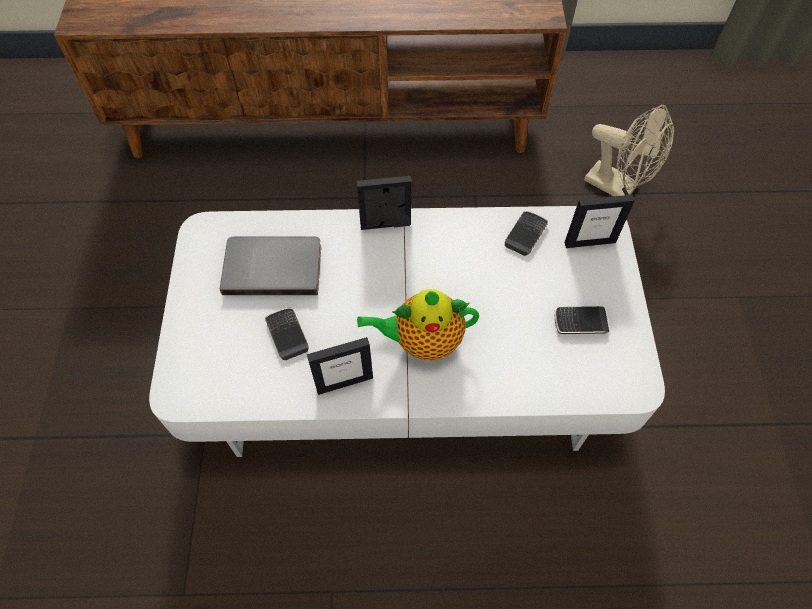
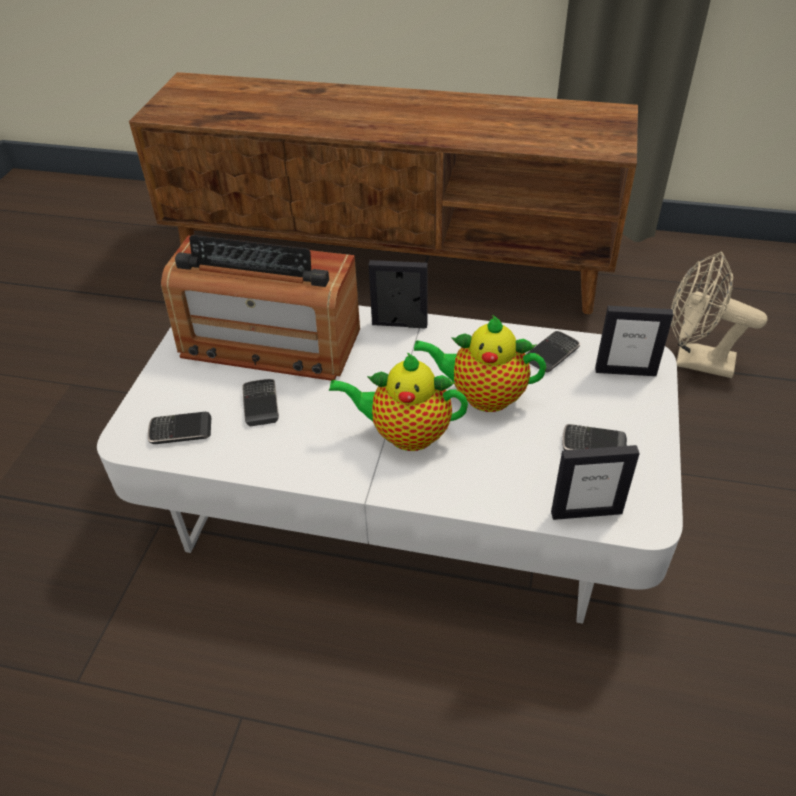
camera: 15 degrees right, 15 degrees down
(223, 376) = (180, 431): none -> phone
(273, 265) = (269, 342): grey book -> radio
(344, 382) = (305, 457): picture frame -> picture frame (586, 512)
(478, 289) = (482, 396): none -> teapot
(618, 187) = (694, 361): beige fan -> beige fan turned 150 degrees clockwise

